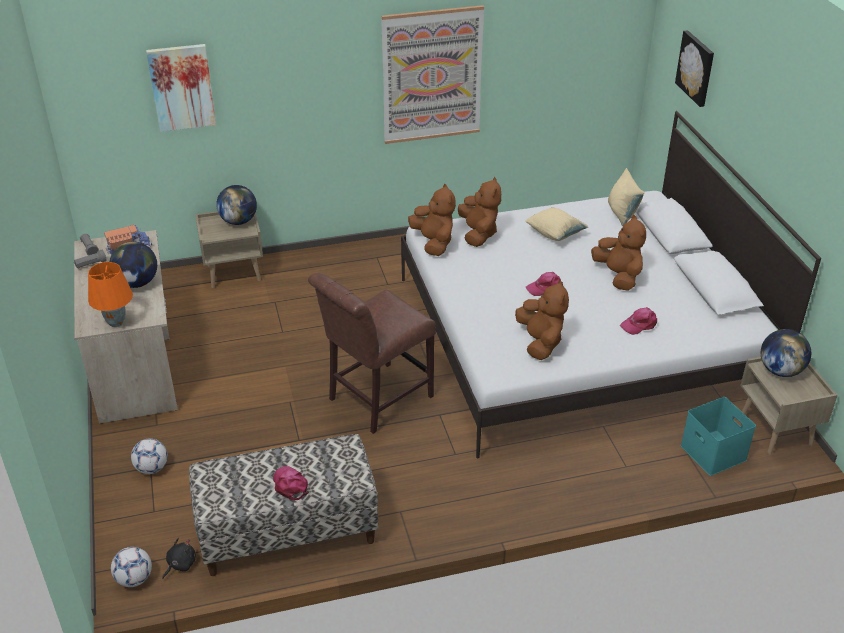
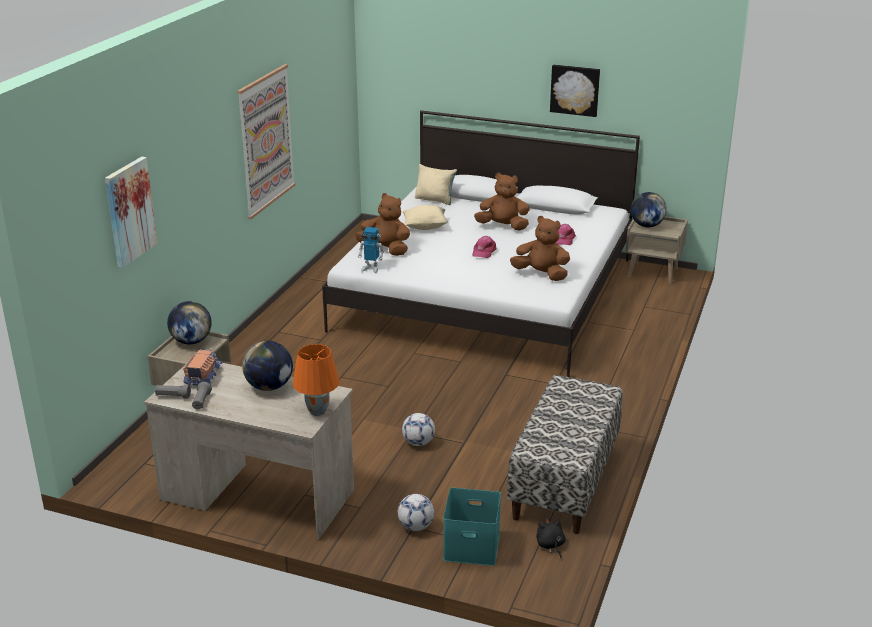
camera: 55 degrees left, 10 degrees down
(134, 579) = (545, 575): football -> football (418, 443)
(290, 485) = (582, 418): pink cap -> none
(375, 400) = (457, 394): brown chair -> none
(434, 243) = (371, 268): brown plush toy -> toy robot
(696, 68) = (435, 67): picture -> picture (575, 90)
(714, 453) = (652, 298): turquoise storage box -> turquoise storage box (473, 546)

